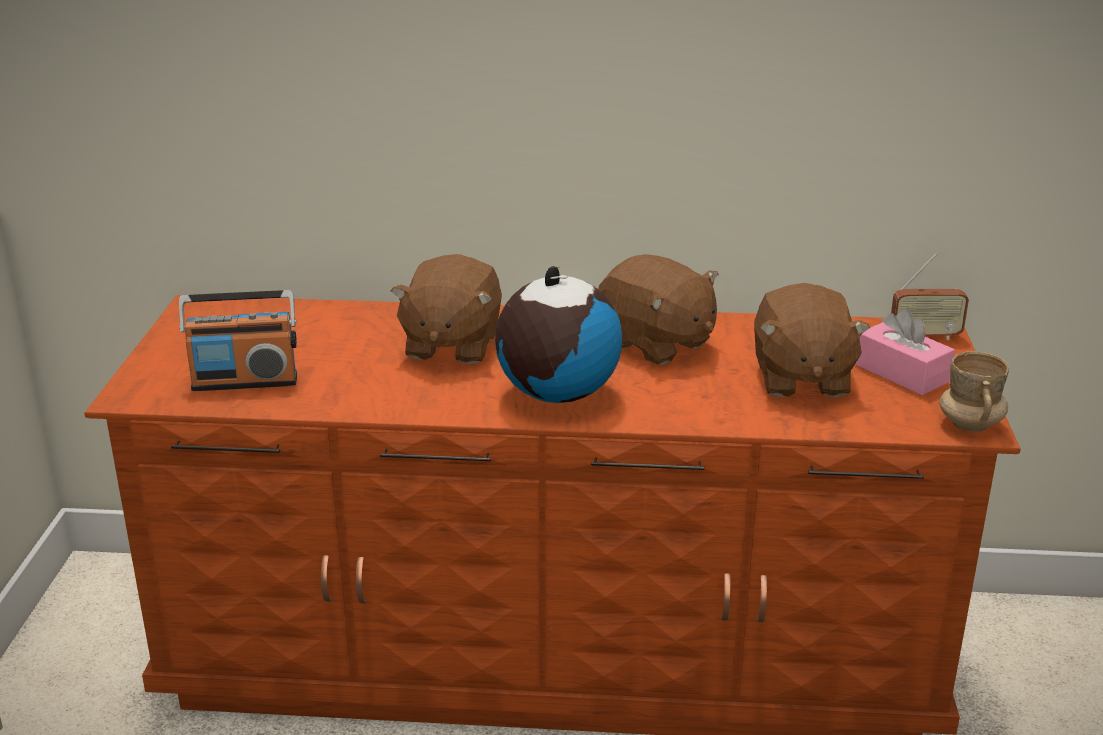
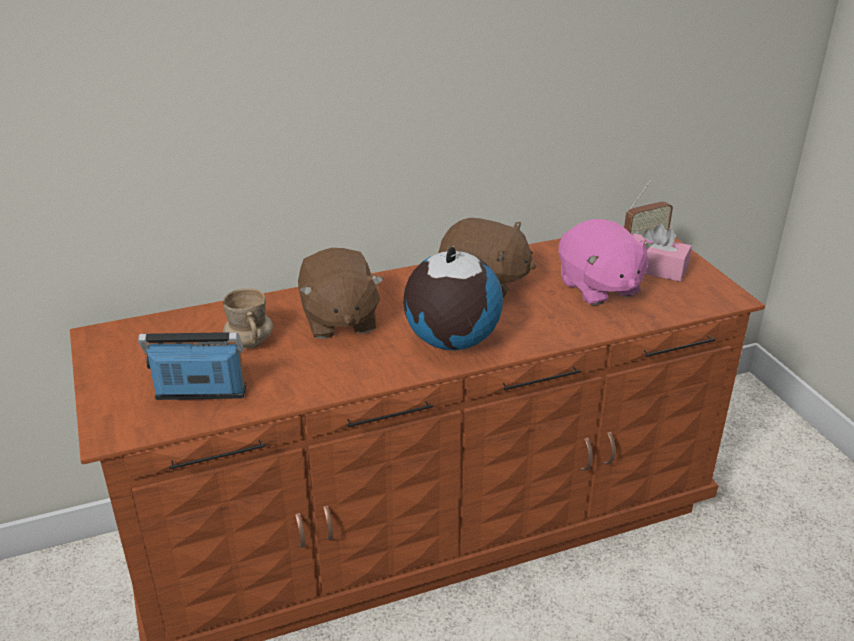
camera: 25 degrees left, 5 degrees up
(245, 381) = (201, 393): radio -> radio turned 150 degrees counterclockwise
(800, 378) = (598, 288): brown plush toy -> pink plush toy
(970, 424) = (725, 295): beige mug -> beige mug (250, 342)

